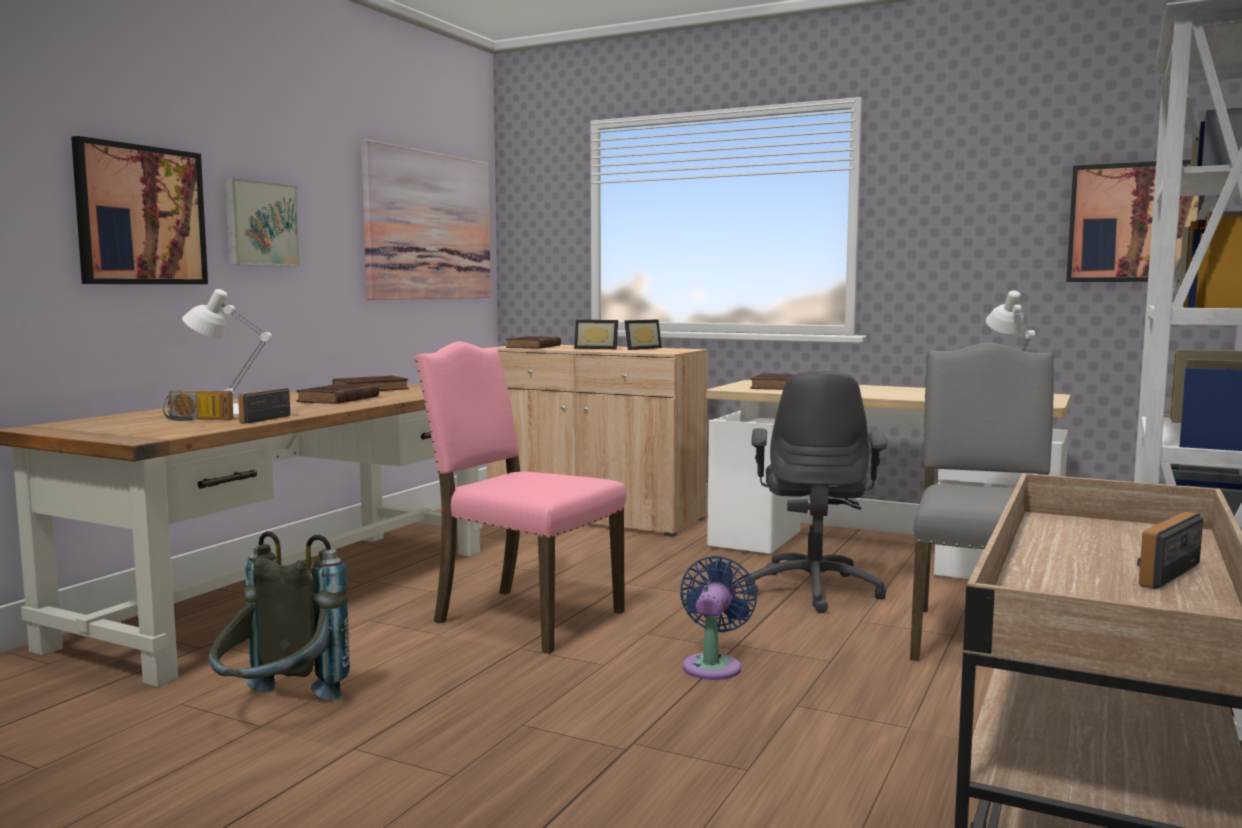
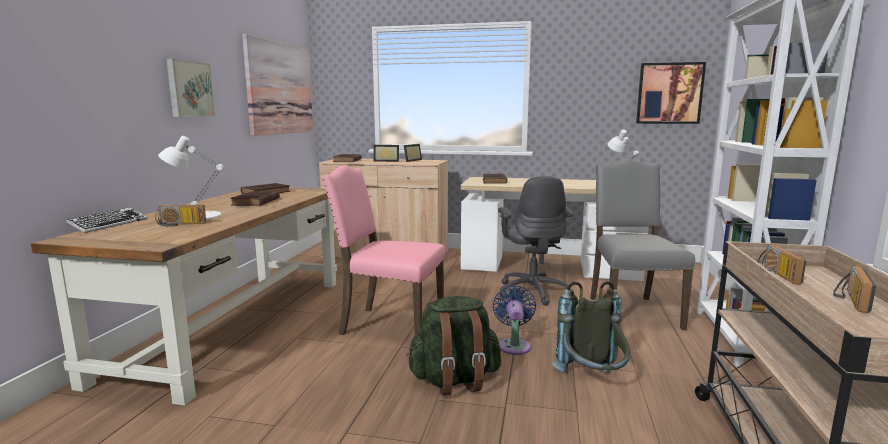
camera: 15 degrees left, 5 degrees up
(107, 416) = (109, 224): none -> keyboard
(141, 215) = (116, 84): picture -> none
(262, 418) = (226, 221): radio -> radio (775, 274)
(278, 709) = (279, 411): grey backpack -> grey backpack (592, 382)
(571, 703) = (454, 380): none -> green backpack

